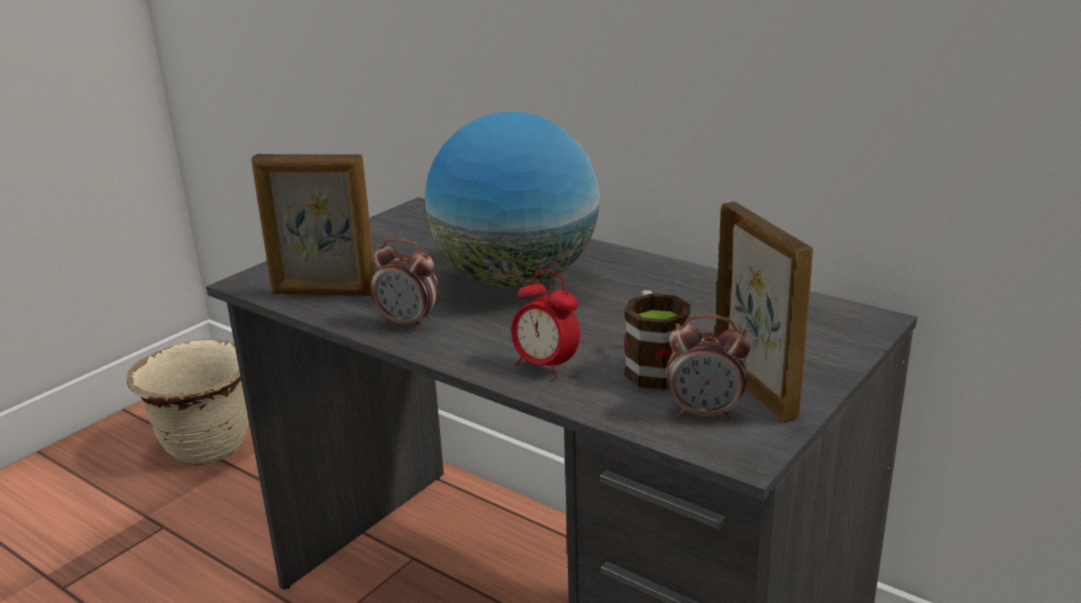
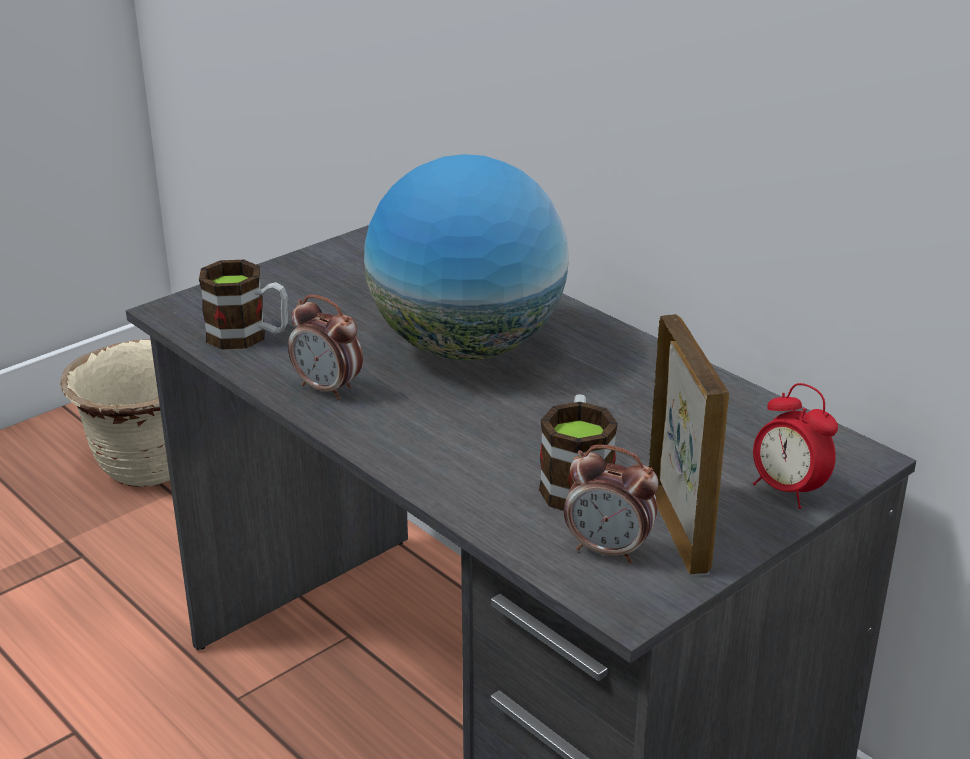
camera: 10 degrees right, 5 degrees up
(324, 293) = (248, 337): picture frame -> mug
(545, 366) = (457, 466): alarm clock -> alarm clock (787, 491)

